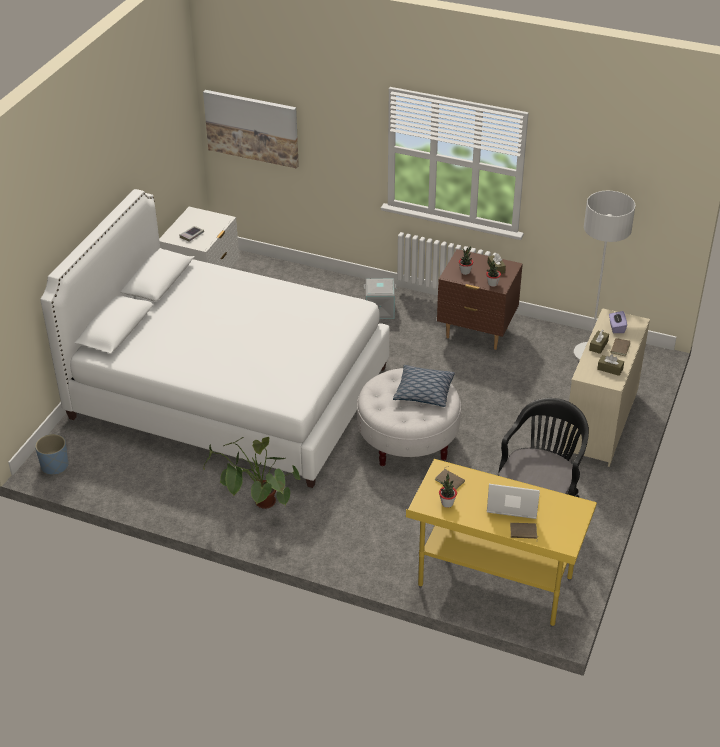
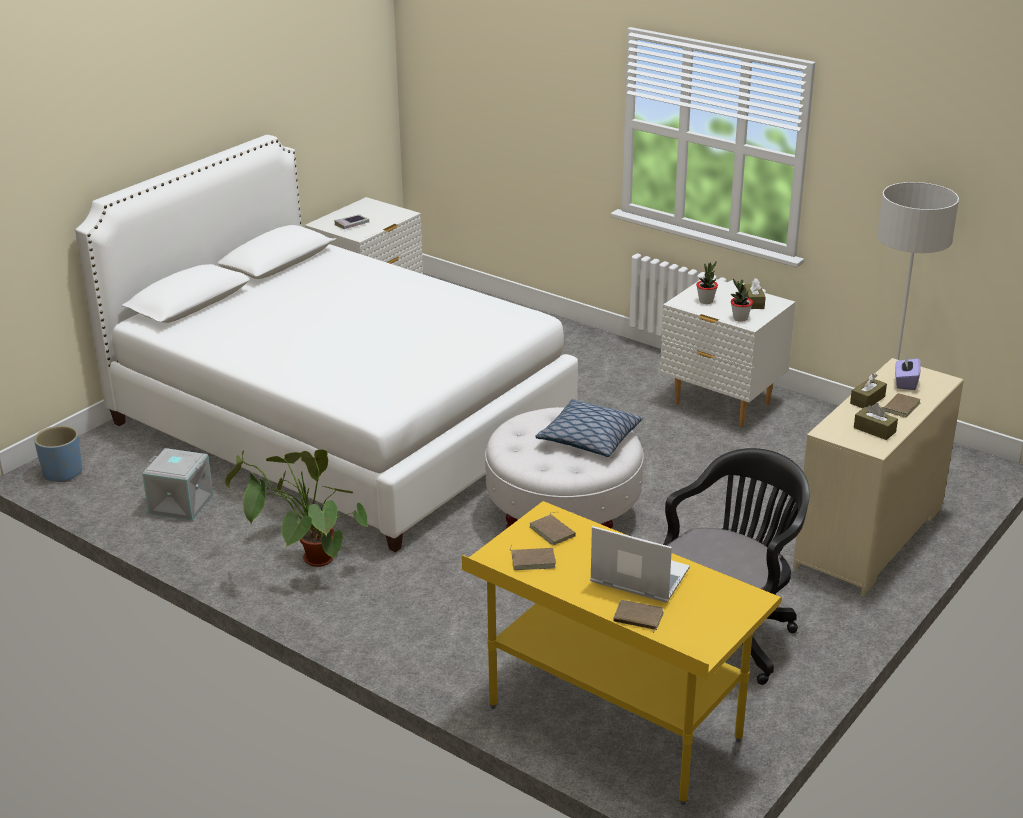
camera: 15 degrees right, 10 degrees down
(252, 128) = (457, 94): picture -> none
(379, 310) = (594, 362): grey storage box -> grey storage box (180, 505)
(447, 503) = (533, 560): potted plant -> brown book
(476, 333) = (721, 404): brown nightstand -> white nightstand

